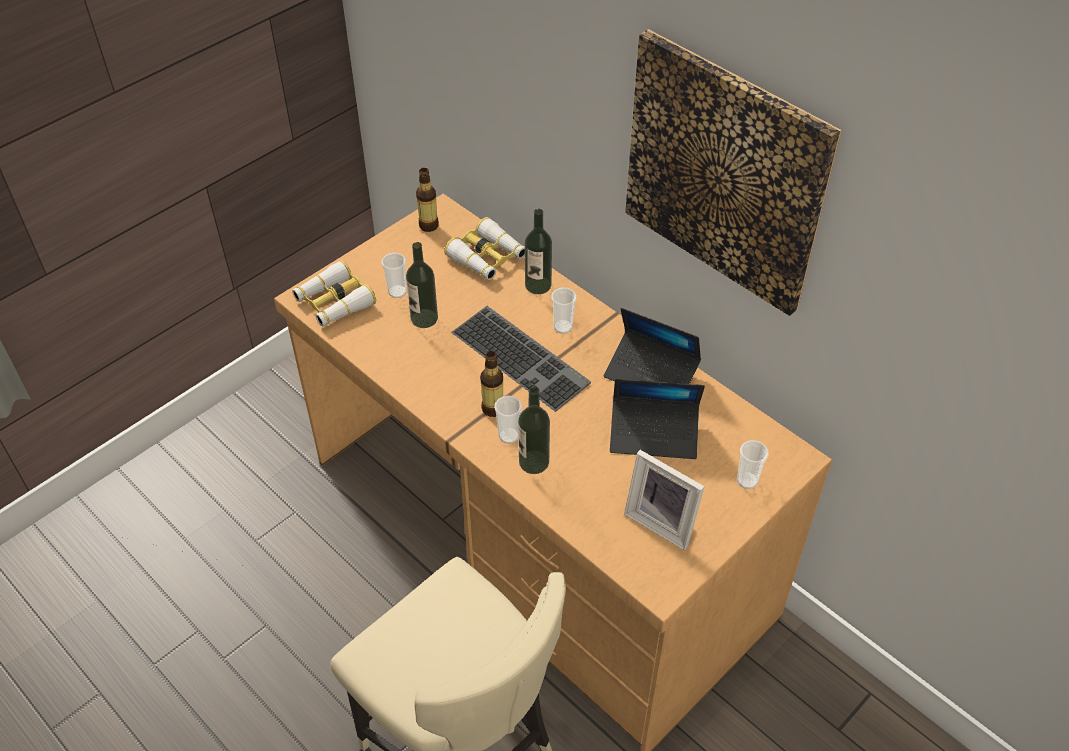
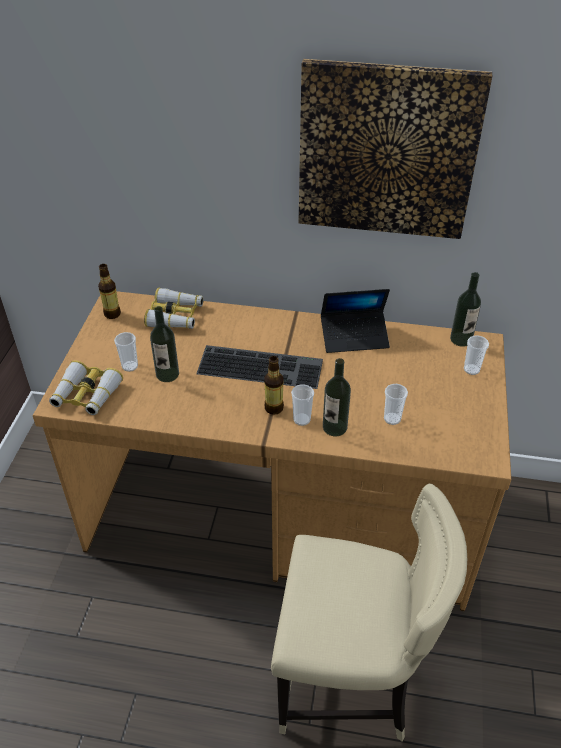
camera: 35 degrees left, 5 degrees down
(538, 285) = (228, 317): bottle -> bottle (461, 339)
(563, 327) = (270, 335): cup -> cup (392, 419)
(654, 434) = (391, 371): laptop -> none
(662, 521) = (449, 419): picture frame -> none

